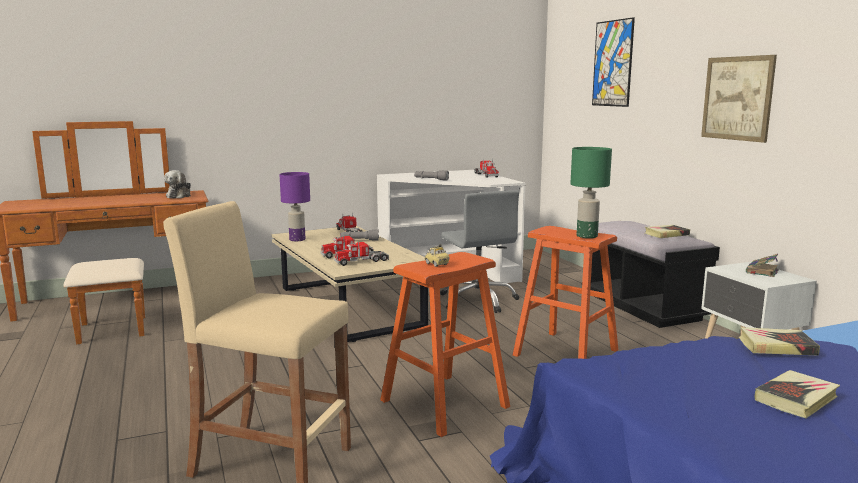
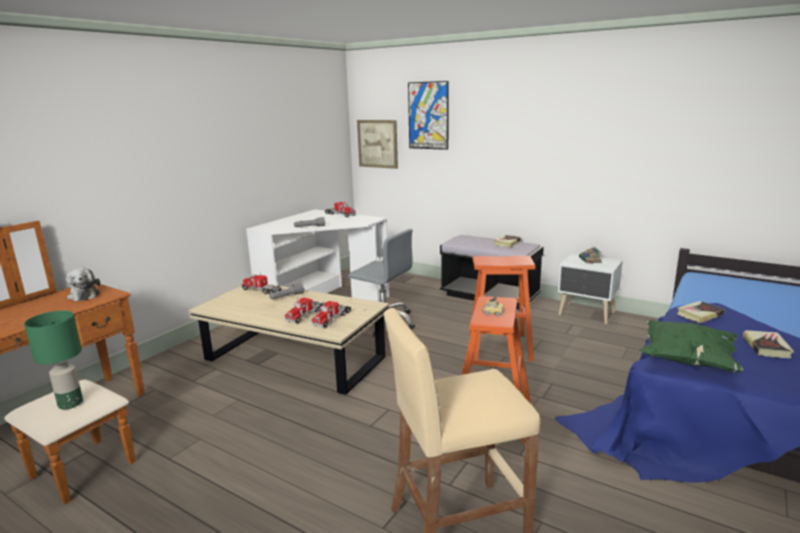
camera: 35 degrees left, 5 degrees up
(297, 239) = (227, 310): purple table lamp -> none
(586, 236) = (517, 261): green table lamp -> green table lamp (70, 403)
(626, 374) = (687, 361): none -> green pillow
(737, 98) = (551, 144): picture -> picture (377, 144)

